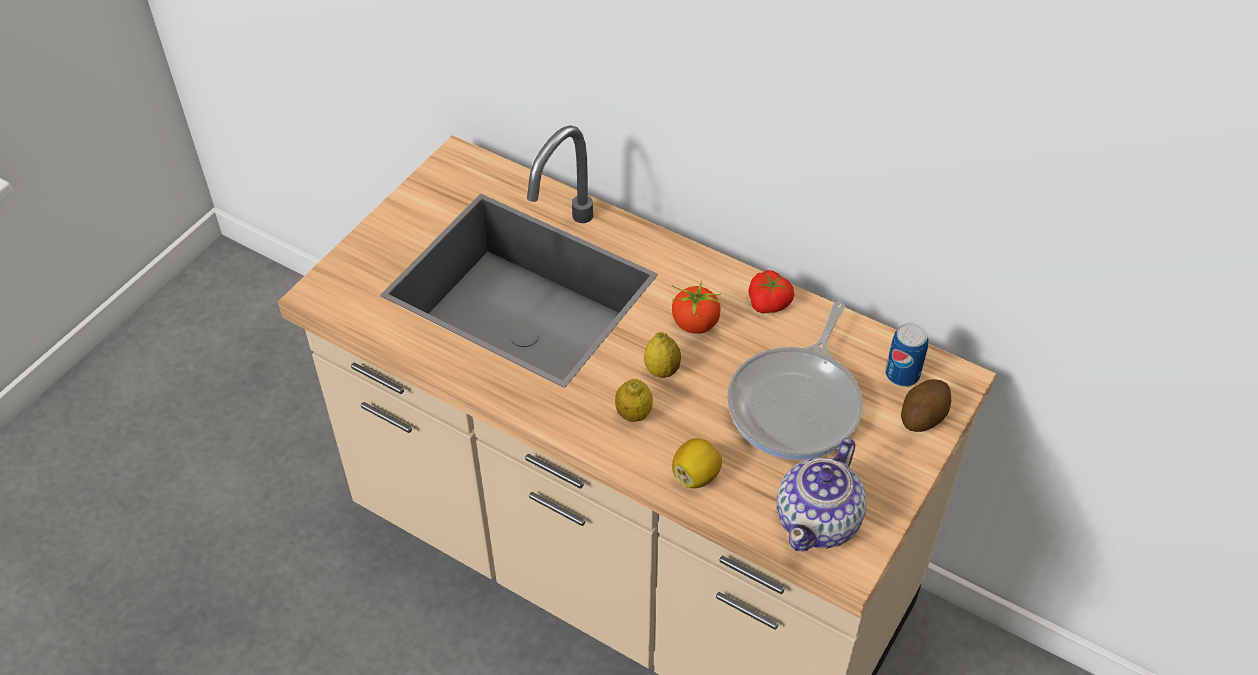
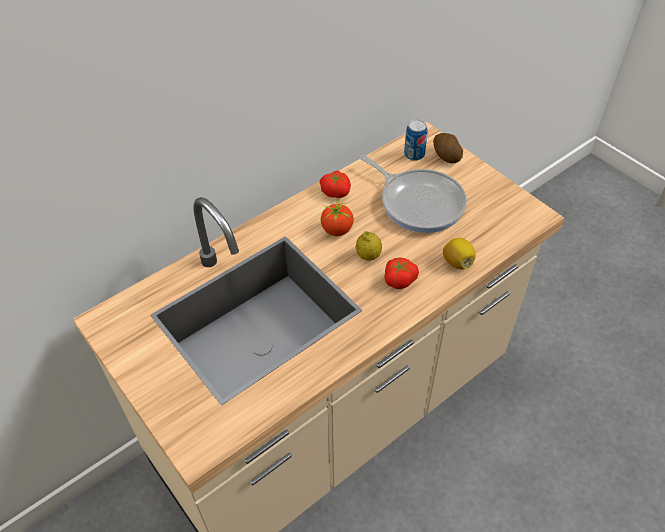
camera: 70 degrees left, 0 degrees up
(633, 414) = (399, 279): lemon -> tomato
(819, 520) = (505, 218): teapot -> none

